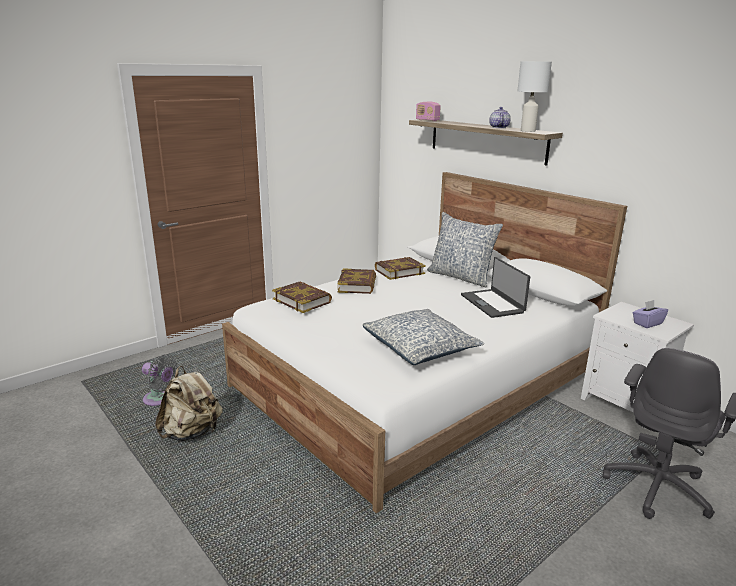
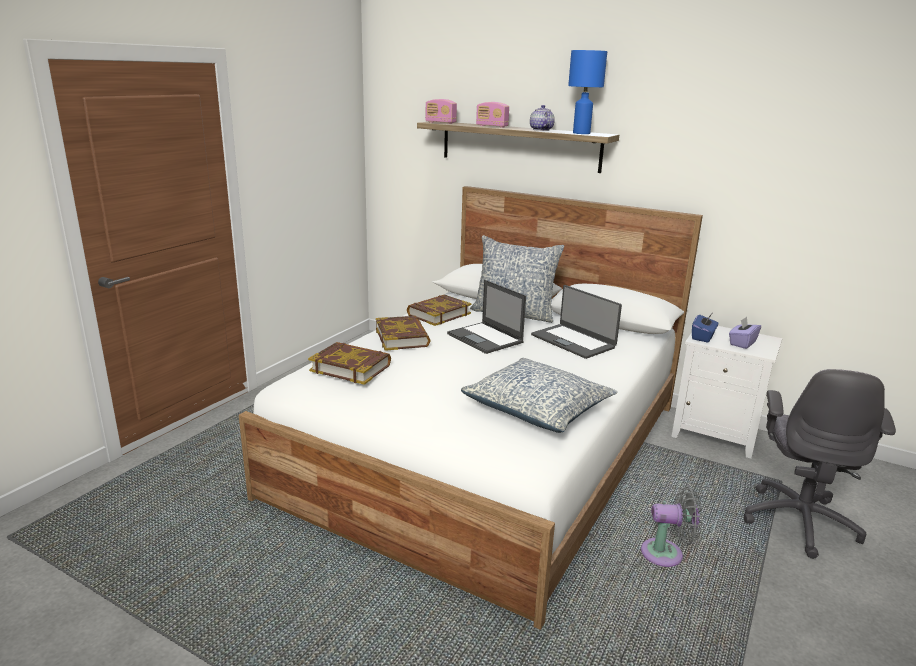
camera: 20 degrees left, 0 degrees up
(160, 399) = (155, 539): grey fan -> grey fan (666, 554)
(192, 433) = (233, 579): beige backpack -> none
(420, 293) = (485, 338): none -> laptop
(463, 124) = (492, 126): none -> radio
(528, 131) = (582, 133): white table lamp -> blue table lamp
(613, 314) = (703, 337): none -> blue tissue box

